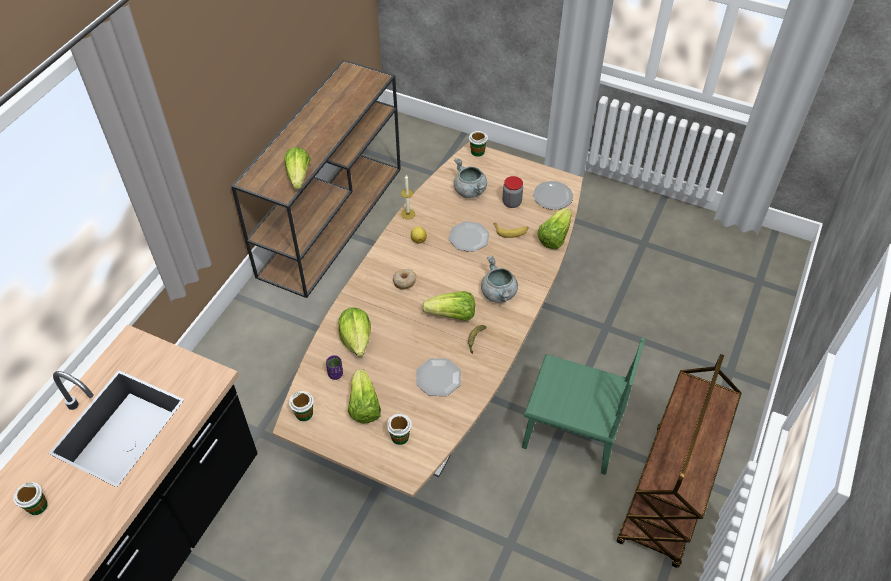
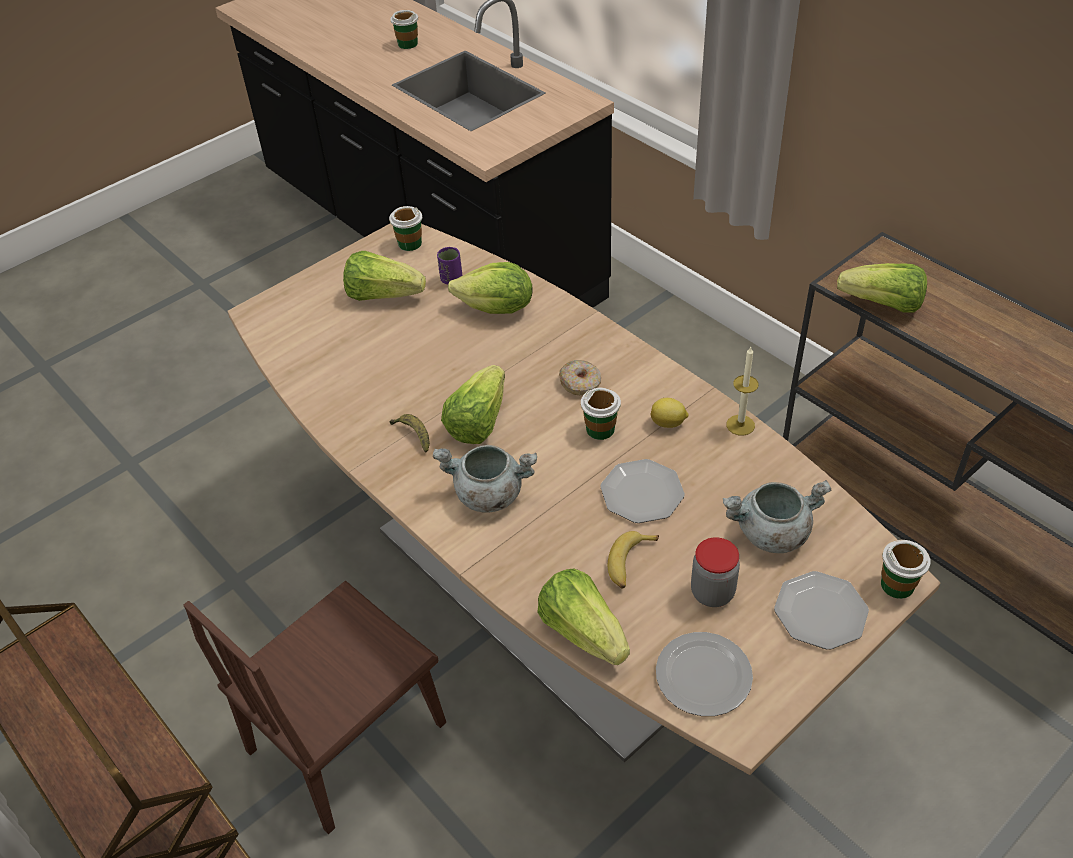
camera: 115 degrees right, 5 degrees down
(400, 436) = (312, 317): cup -> cup (600, 429)
(439, 378) = (373, 376): plate -> plate (819, 612)
(572, 432) = (347, 736): green chair -> brown chair

